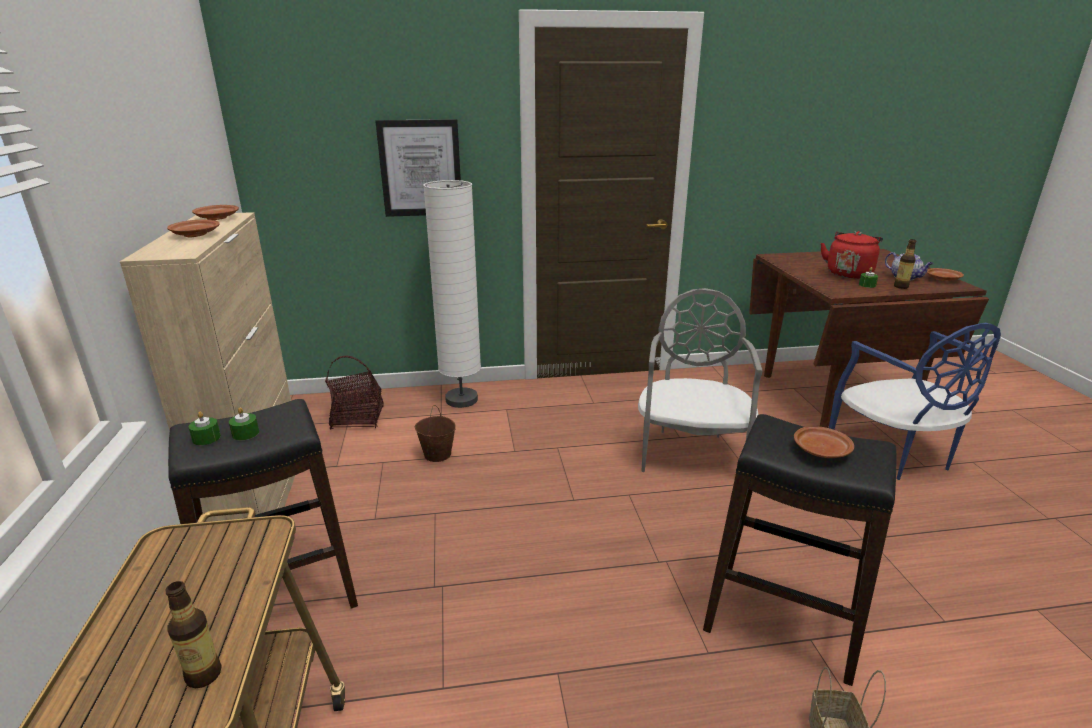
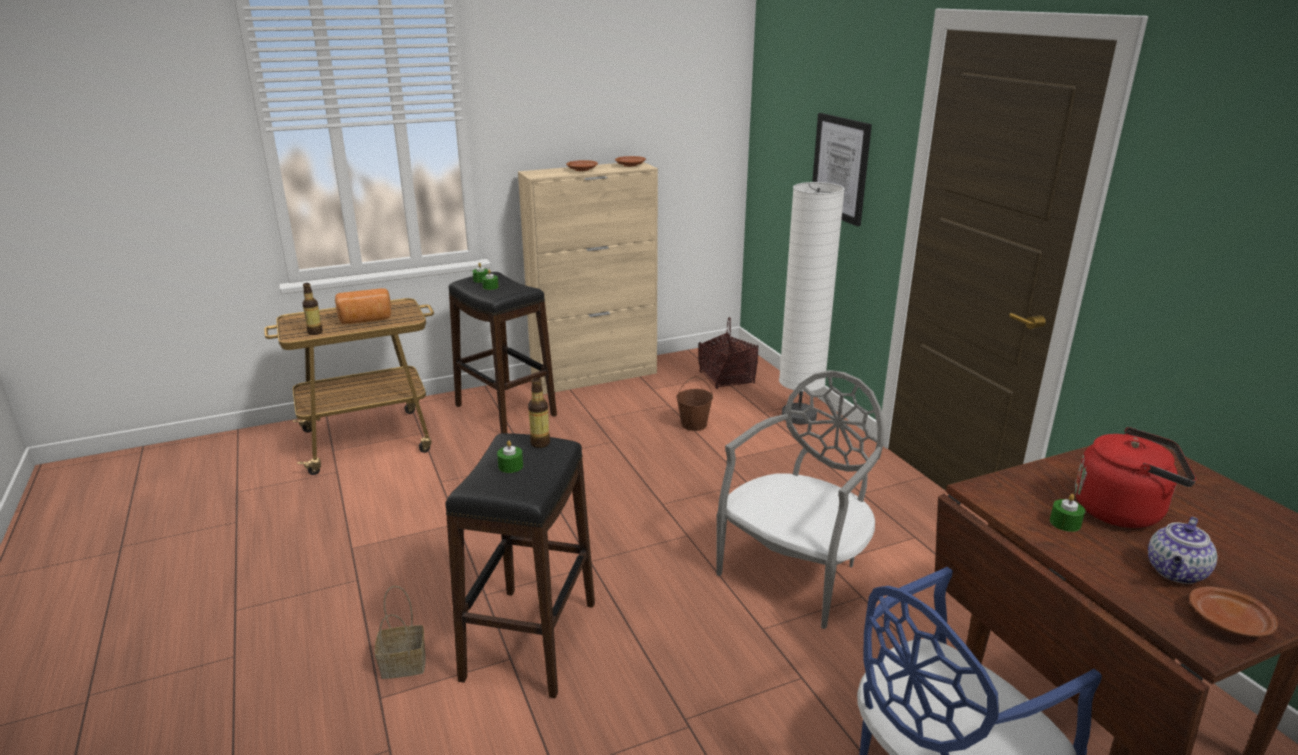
camera: 75 degrees right, 0 degrees up
(205, 593) = (365, 320): none -> bread
(691, 453) = (797, 574): grey chair -> grey chair turned 45 degrees counterclockwise
(821, 450) = (510, 466): brown plate -> green candle
(901, 287) = (1097, 558): bottle -> bottle (540, 443)

